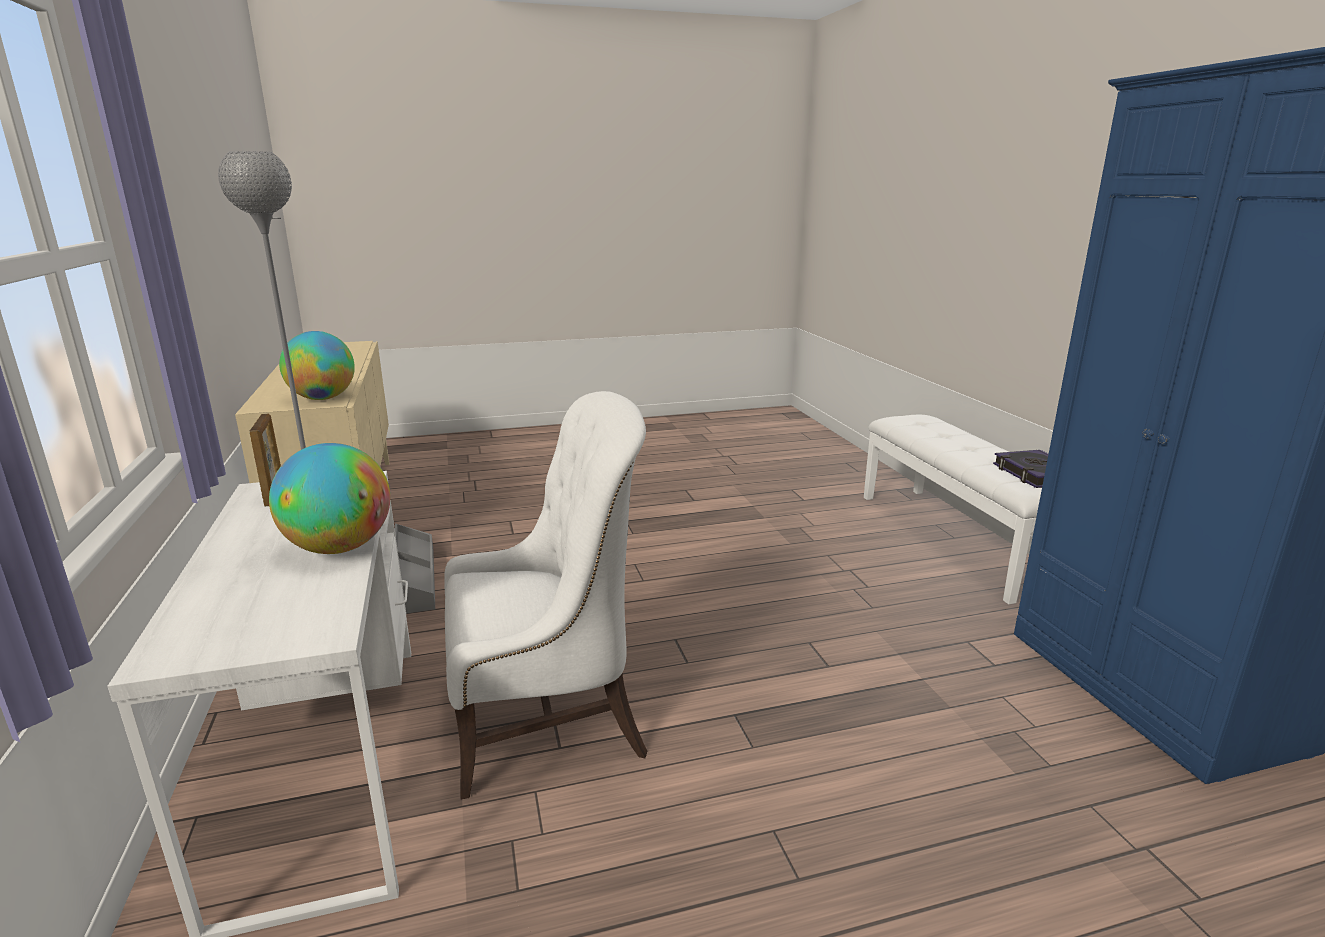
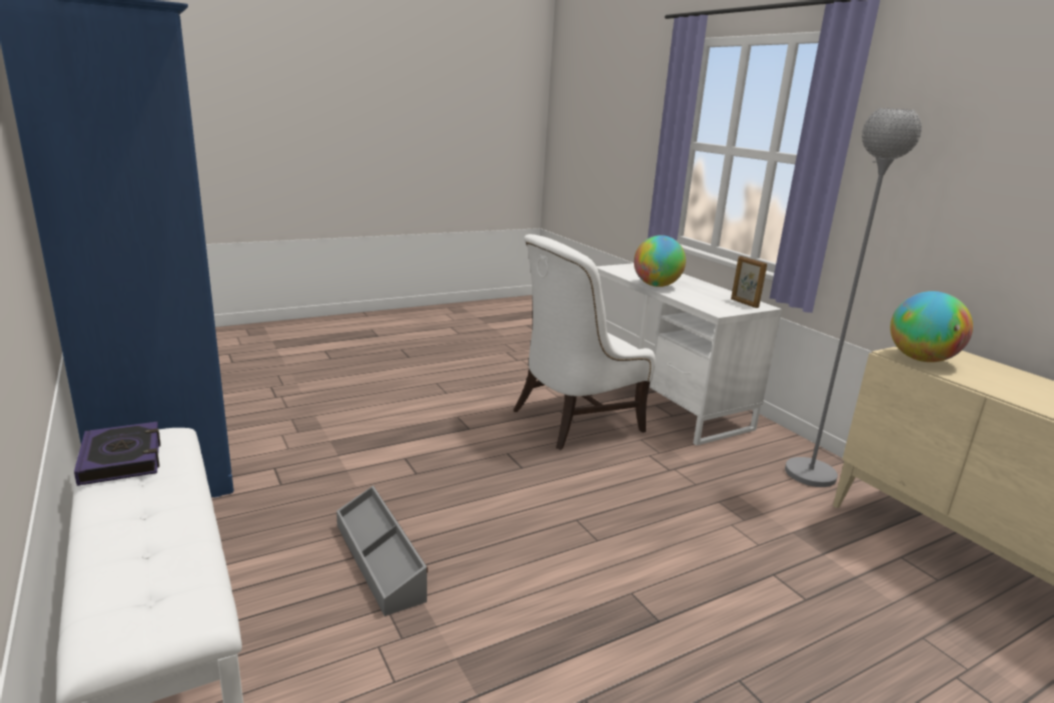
camera: 165 degrees right, 0 degrees up
(413, 579) = (783, 501): grey storage box -> grey storage box (380, 560)

